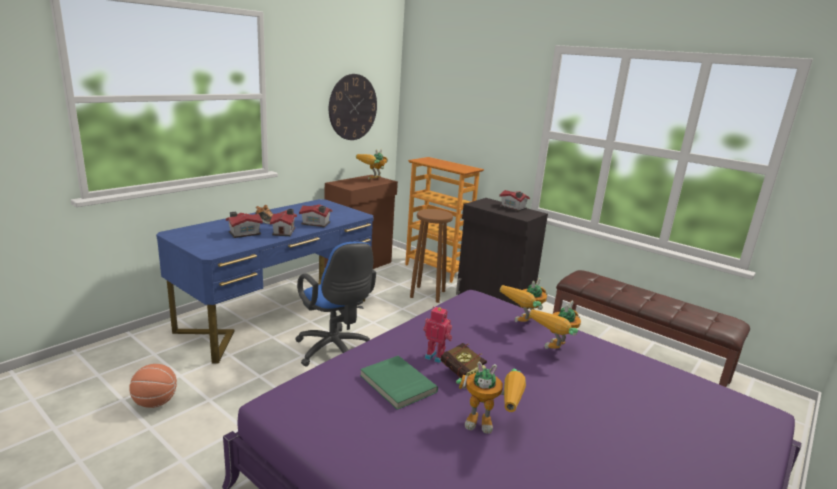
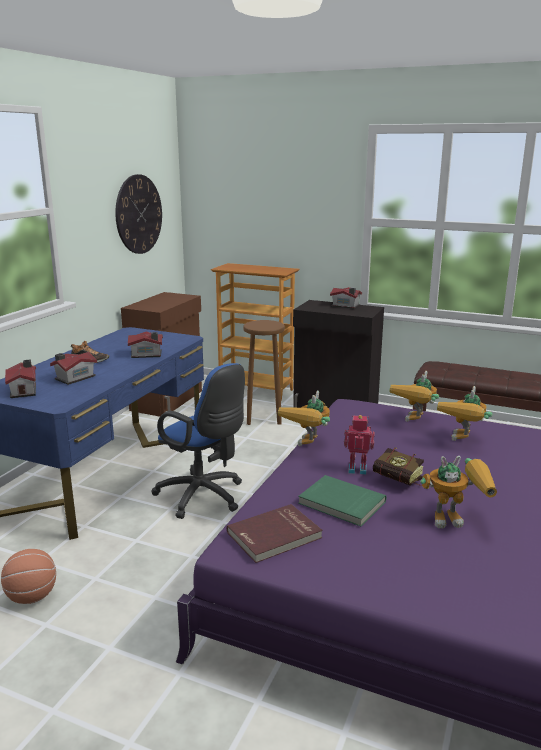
camera: 15 degrees left, 0 degrees up
(285, 231) = (120, 368): toy house -> toy house (24, 390)
(317, 400) = (275, 536): none -> red book
(372, 180) = (172, 298): toy robot -> toy robot (308, 447)

